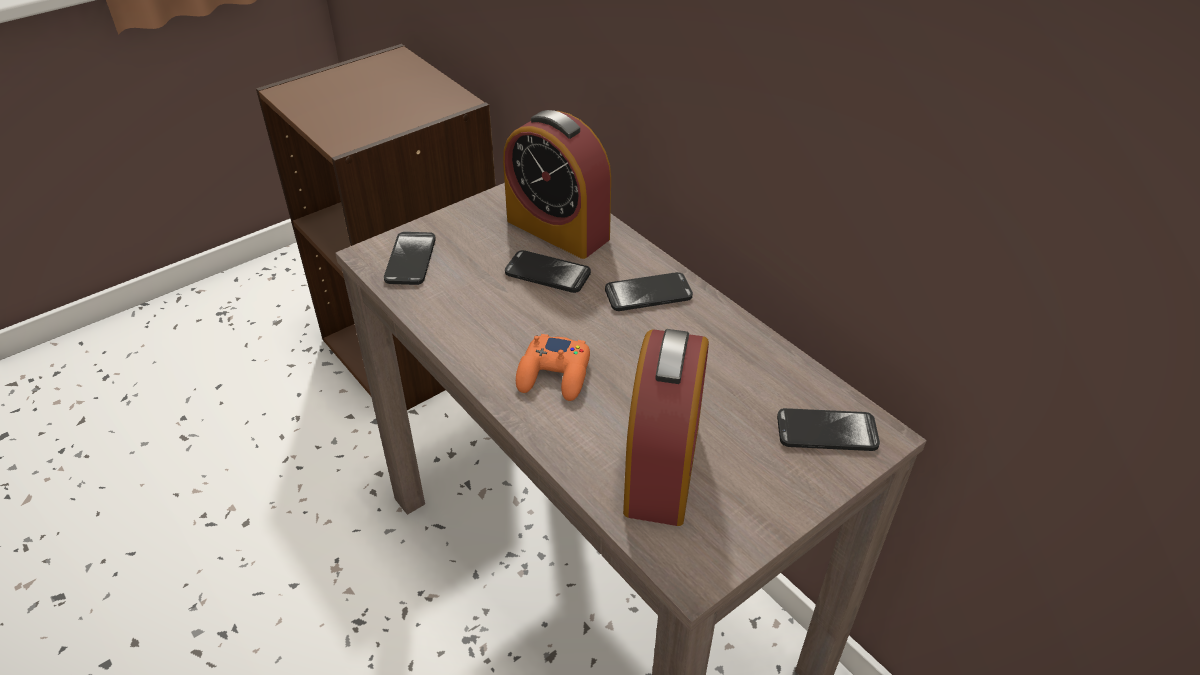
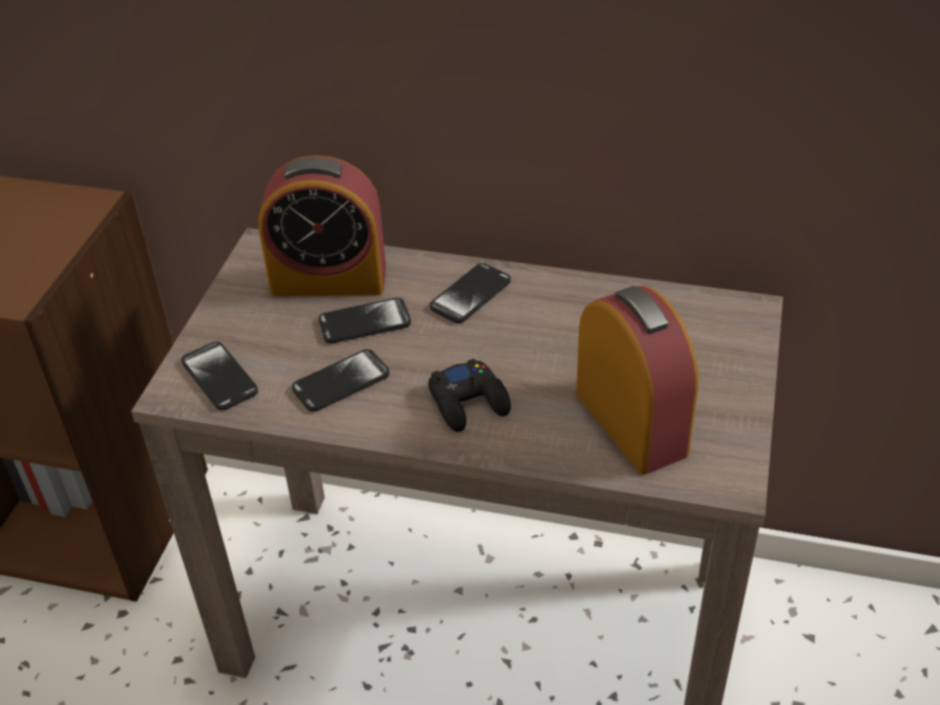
camera: 35 degrees left, 0 degrees up
(555, 374) = (469, 402): orange game controller -> black game controller
(826, 431) = (714, 328): phone -> phone (341, 382)

